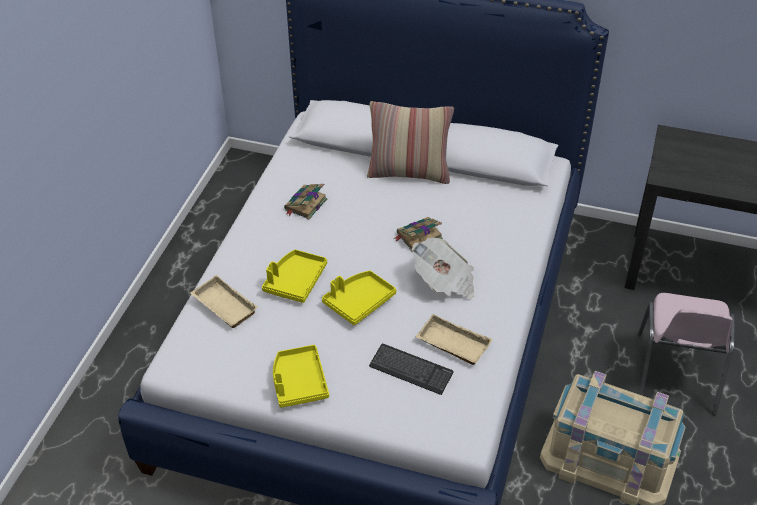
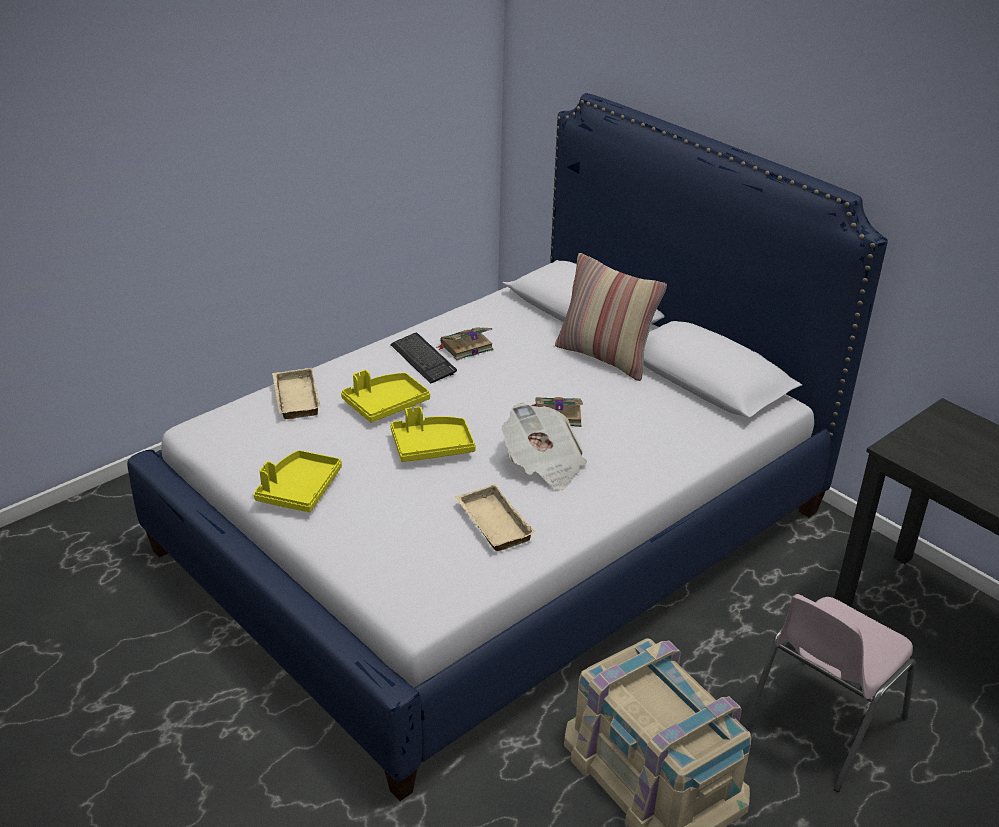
camera: 30 degrees right, 10 degrees down
(411, 370) = (423, 527): keyboard -> keyboard (423, 359)

